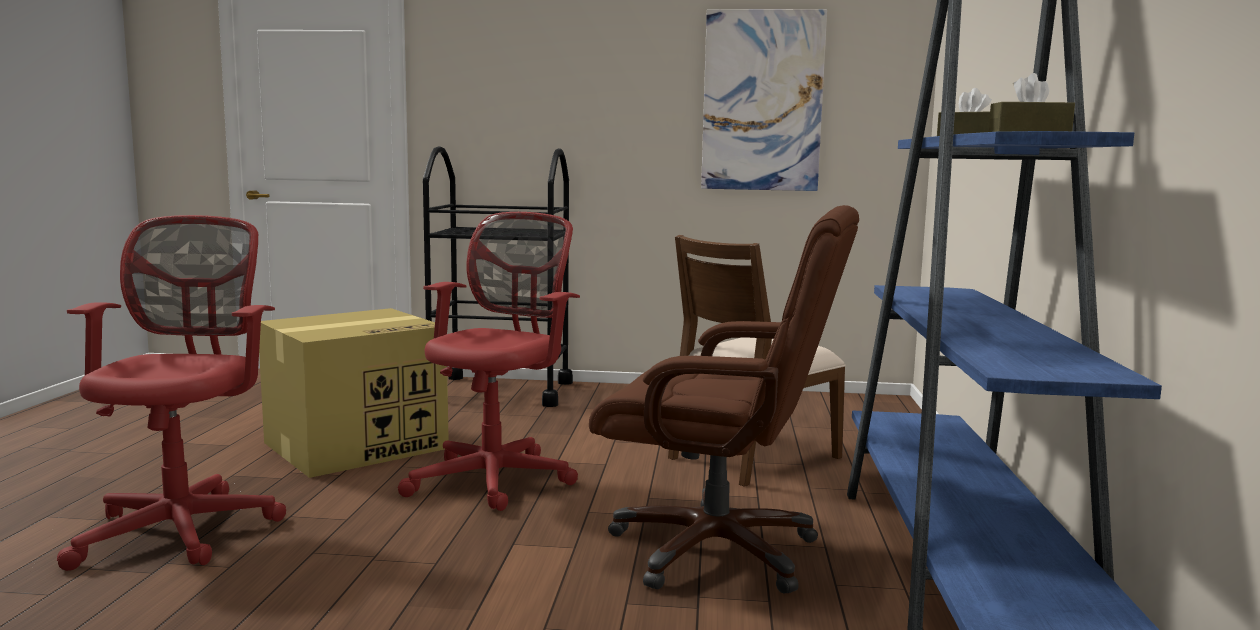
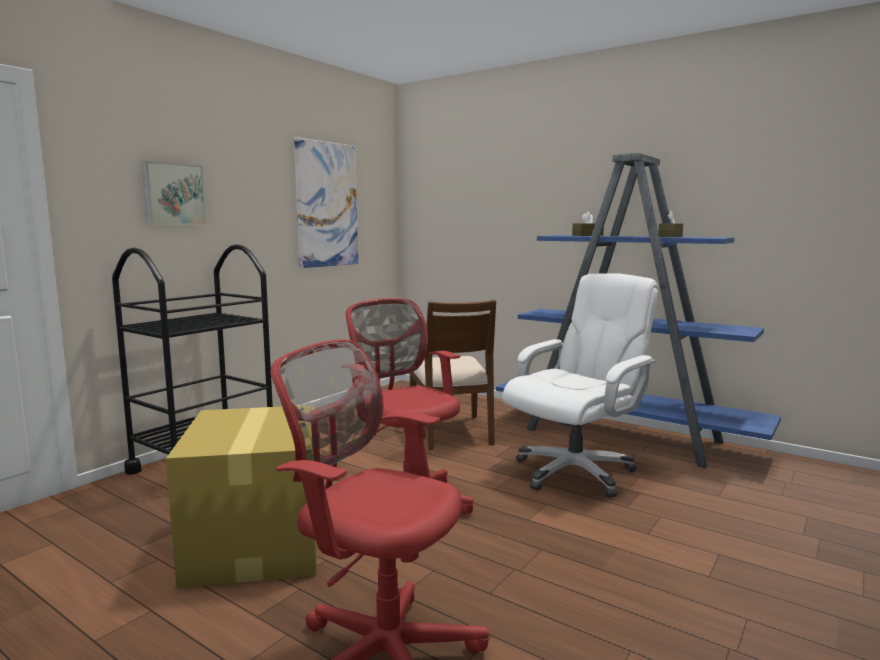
camera: 60 degrees left, 0 degrees up
(528, 92) = (173, 194): none -> picture
(717, 550) = (575, 472): brown office chair -> white office chair

